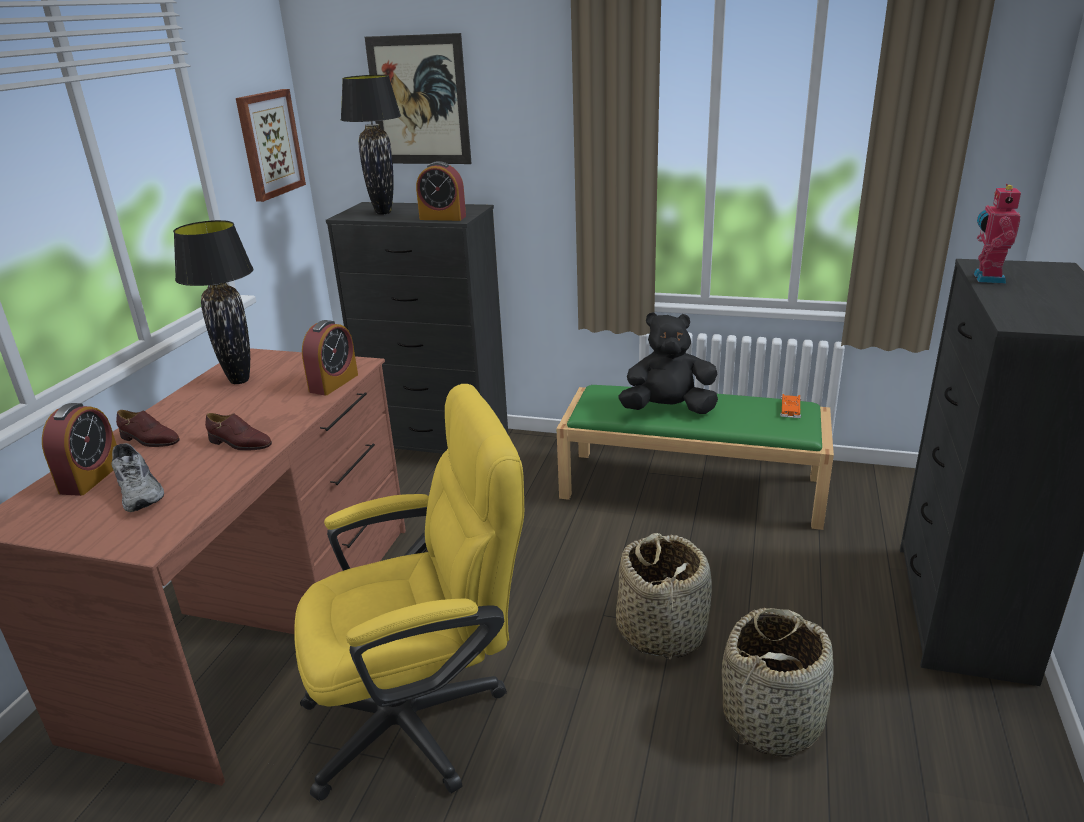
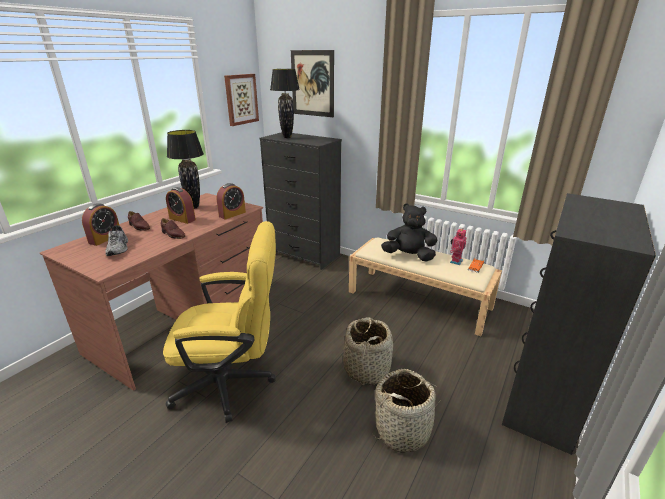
camera: 15 degrees right, 0 degrees up
(442, 218) = (311, 142): alarm clock -> alarm clock (182, 219)
(693, 487) = (419, 299): green bench -> beige bench
(986, 278) = (575, 206): toy robot -> toy robot (455, 261)

